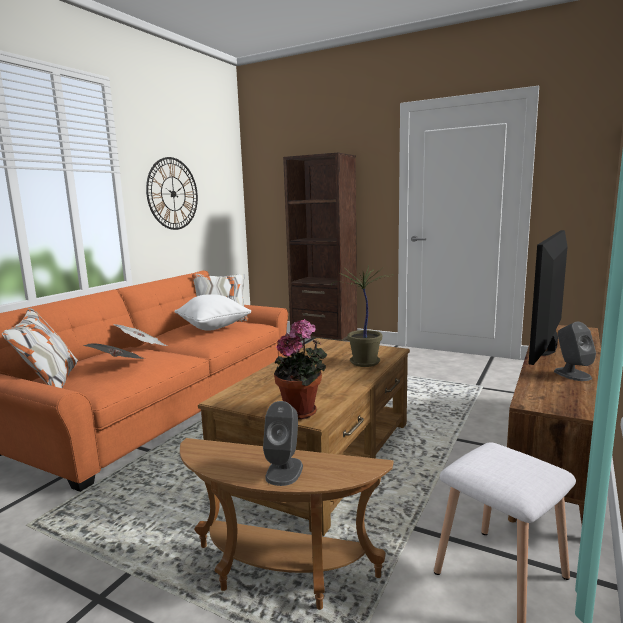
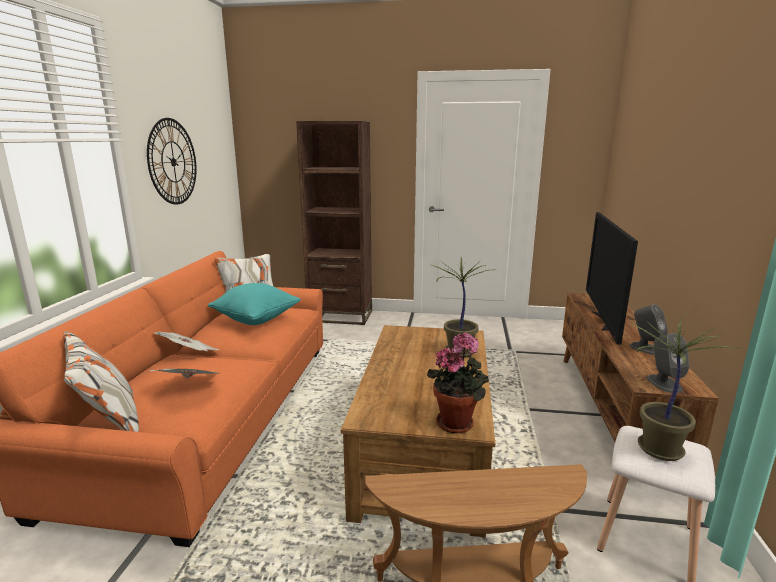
camera: 20 degrees left, 5 degrees up
(213, 327) = (256, 320): white pillow -> turquoise pillow
(284, 471) = (502, 498): grey speaker -> grey speaker (663, 383)
(500, 465) = (659, 450): none -> potted plant

